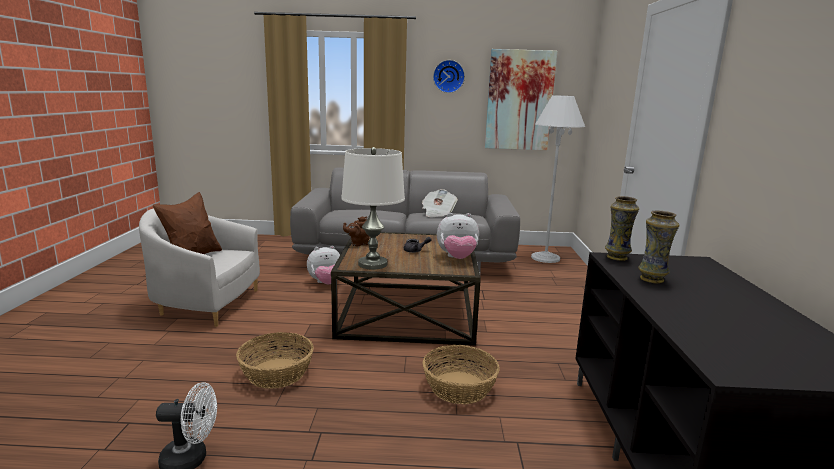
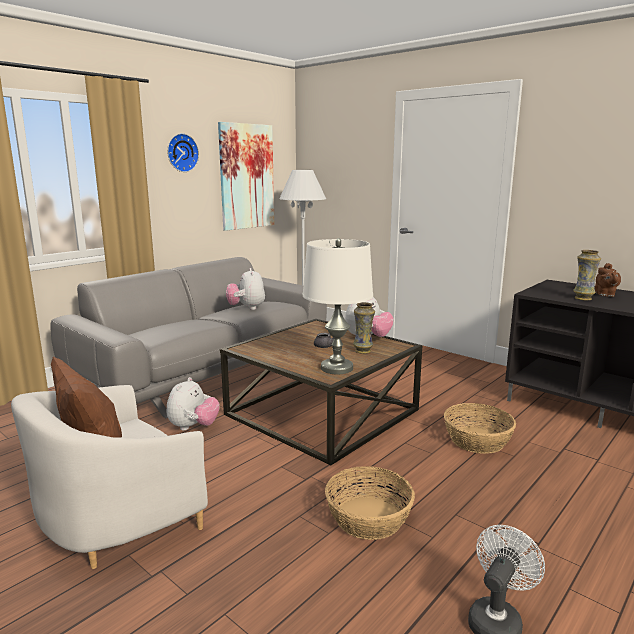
camera: 50 degrees left, 0 degrees up
(358, 244) = (268, 358): brown teapot -> brown teapot (605, 295)
(438, 213) = (246, 308): newspaper -> plush toy
(617, 257) = (533, 292): vase -> vase (363, 351)

